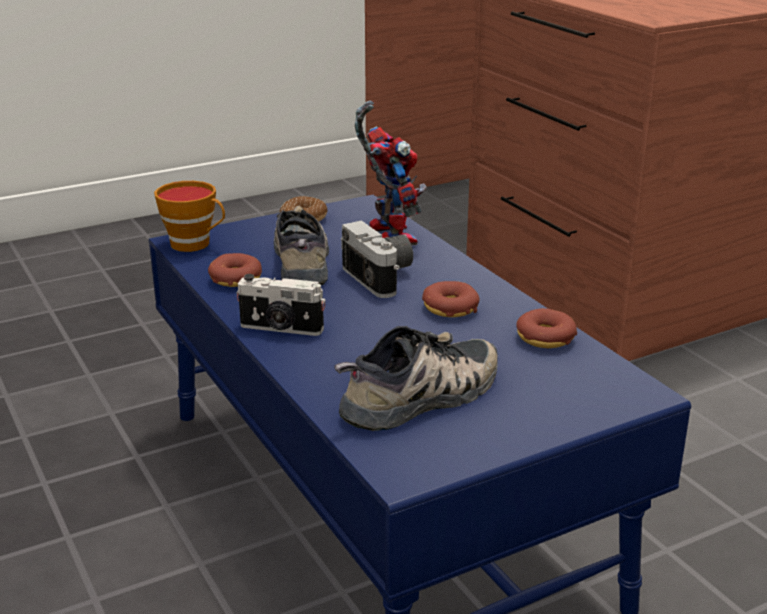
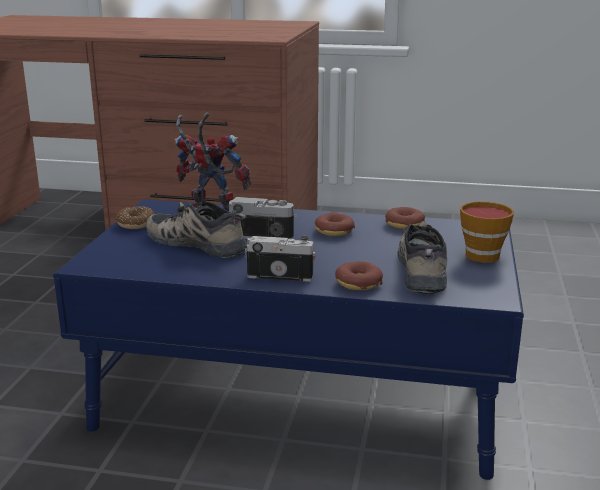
camera: 50 degrees left, 5 degrees down
(195, 244) = (102, 262): cup -> cup (485, 254)
(235, 279) = (183, 267): donut -> donut (358, 283)
(281, 329) = (280, 276): camera -> camera turned 135 degrees counterclockwise

